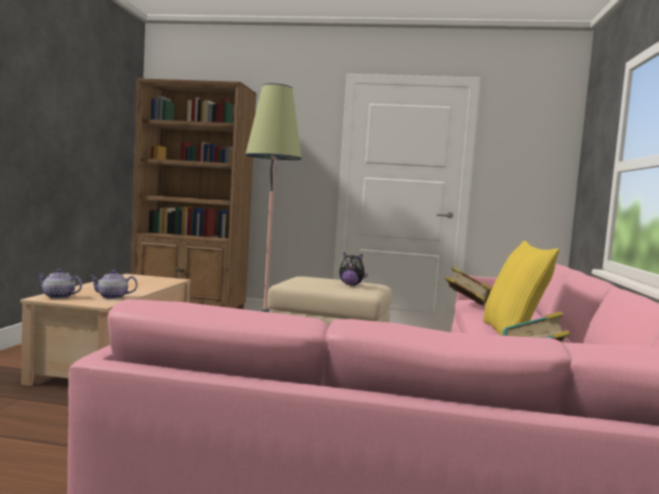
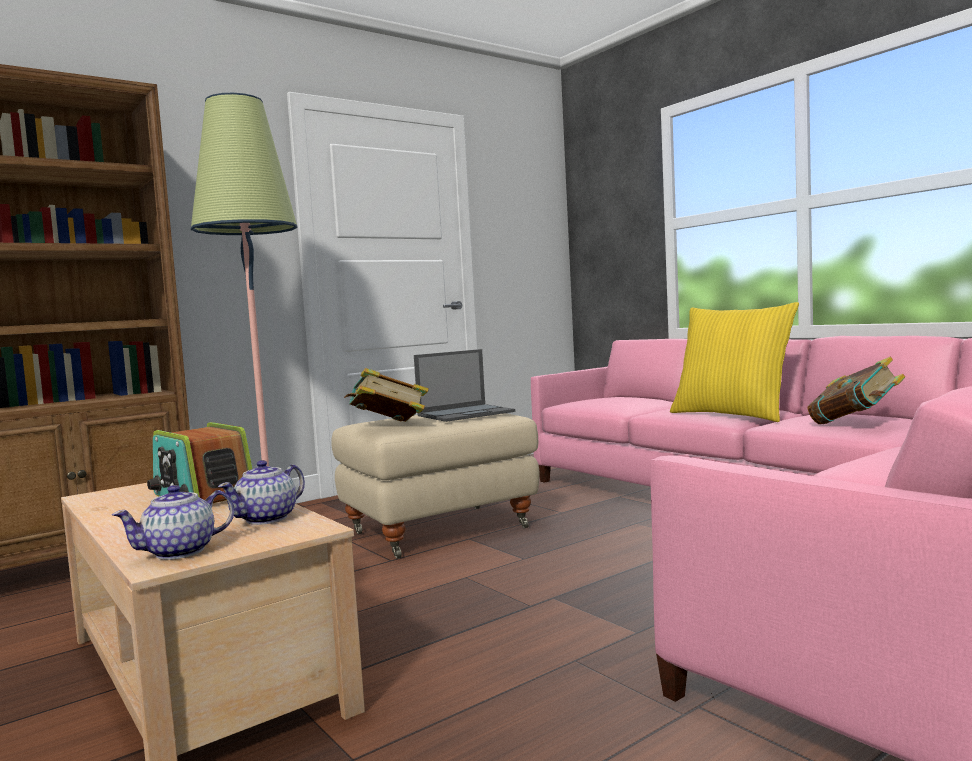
camera: 45 degrees left, 0 degrees up
(140, 285) = (203, 496): none -> radio
(351, 285) = (466, 413): plush toy -> laptop
(466, 305) = (596, 406): book -> book (387, 426)

